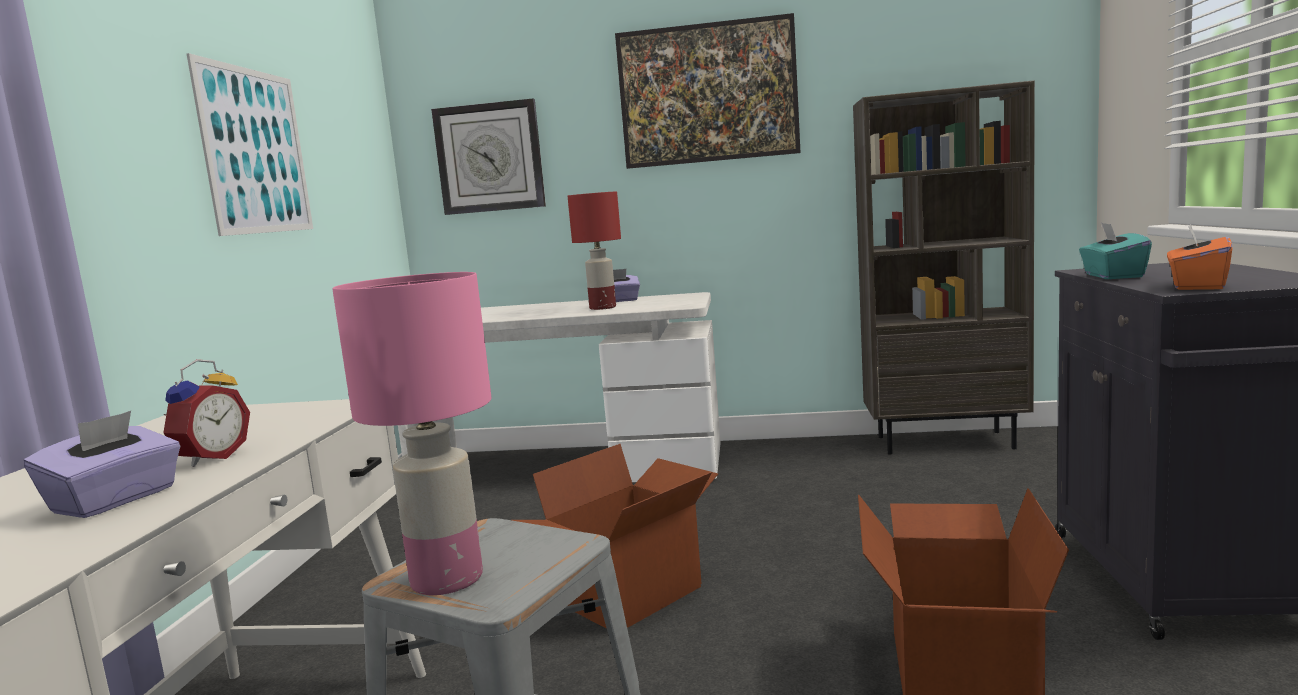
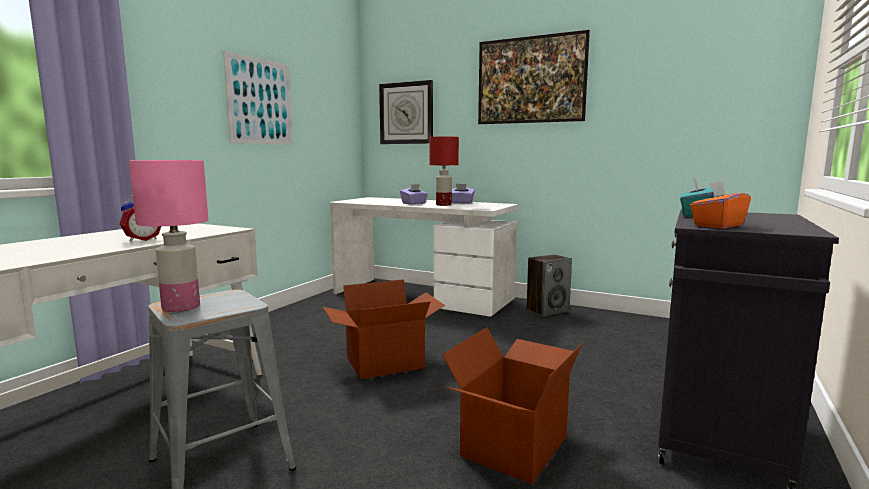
camera: 20 degrees right, 0 degrees up
(116, 500) = (83, 248): purple tissue box -> purple tissue box (414, 203)
(785, 453) = (547, 311): none -> speaker
(945, 442) = (657, 324): brown bookcase -> none

